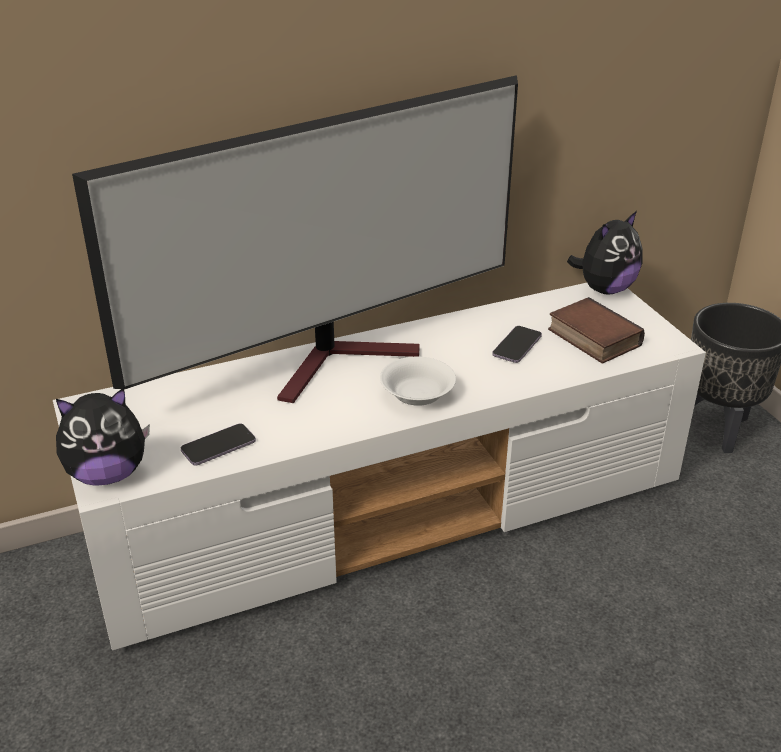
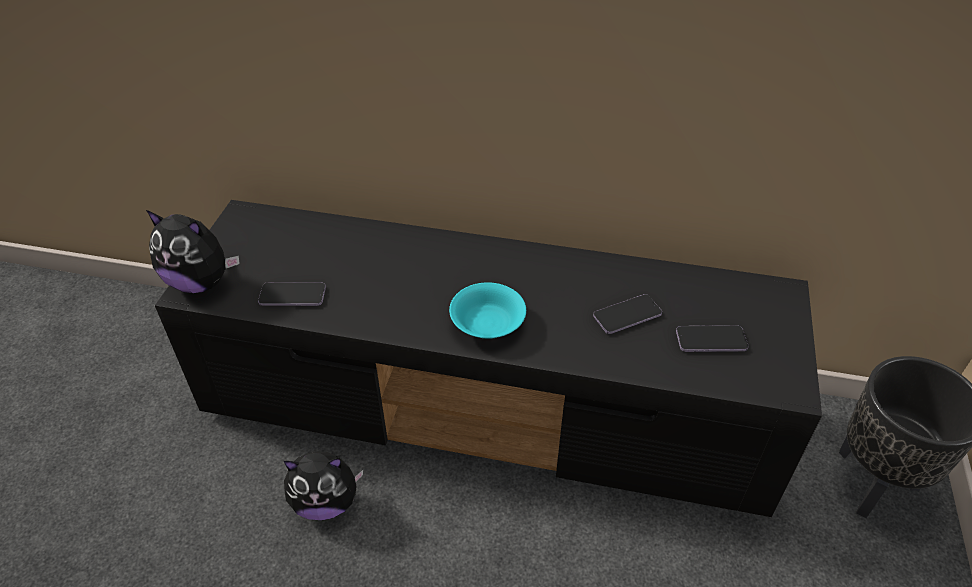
camera: 35 degrees right, 10 degrees up
(342, 360) = (461, 259): television -> none
(393, 511) = (490, 404): white tv stand -> black tv stand
(416, 394) = (487, 323): white bowl -> turquoise bowl
(591, 337) = (711, 340): book -> phone
(605, 289) = (782, 291): plush toy -> plush toy (326, 502)

